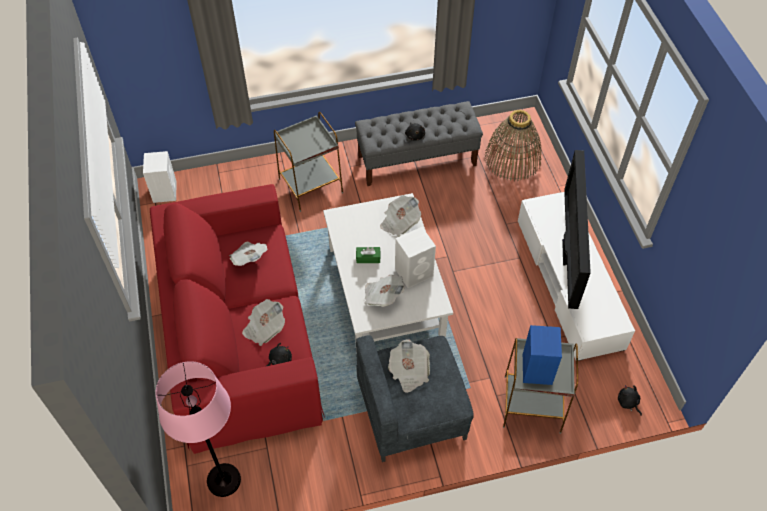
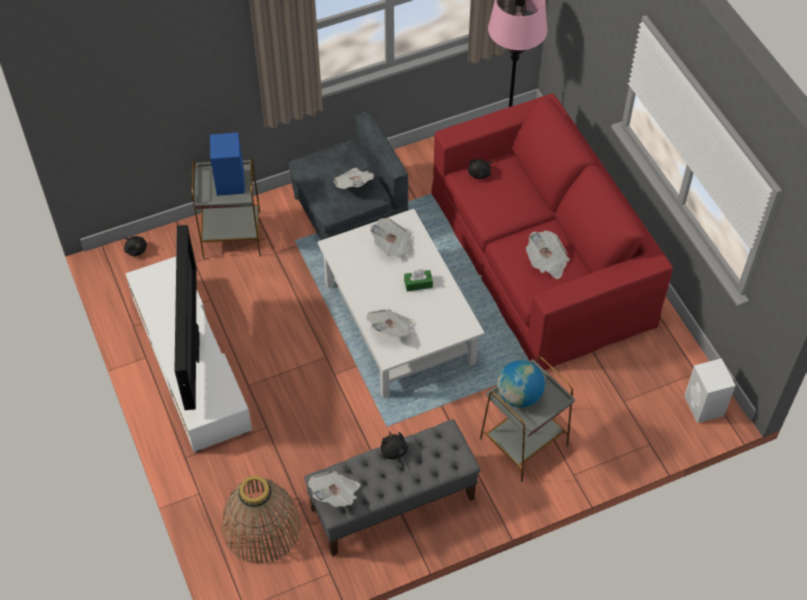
camera: 170 degrees right, 0 degrees up
(264, 328) = (504, 197): newspaper -> newspaper (336, 494)
(313, 143) = (519, 396): none -> globe
(414, 272) = (364, 276): white speaker -> none

